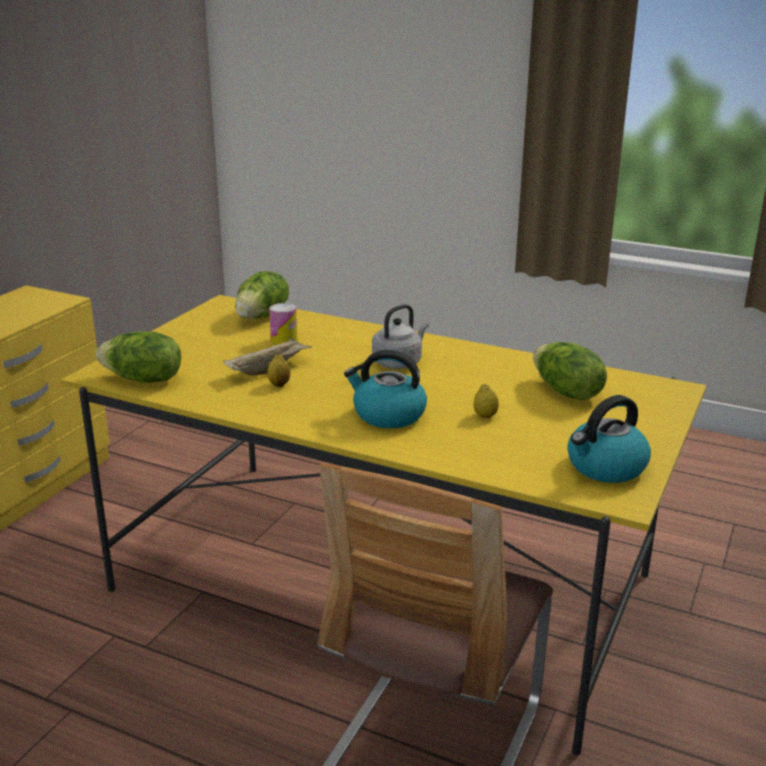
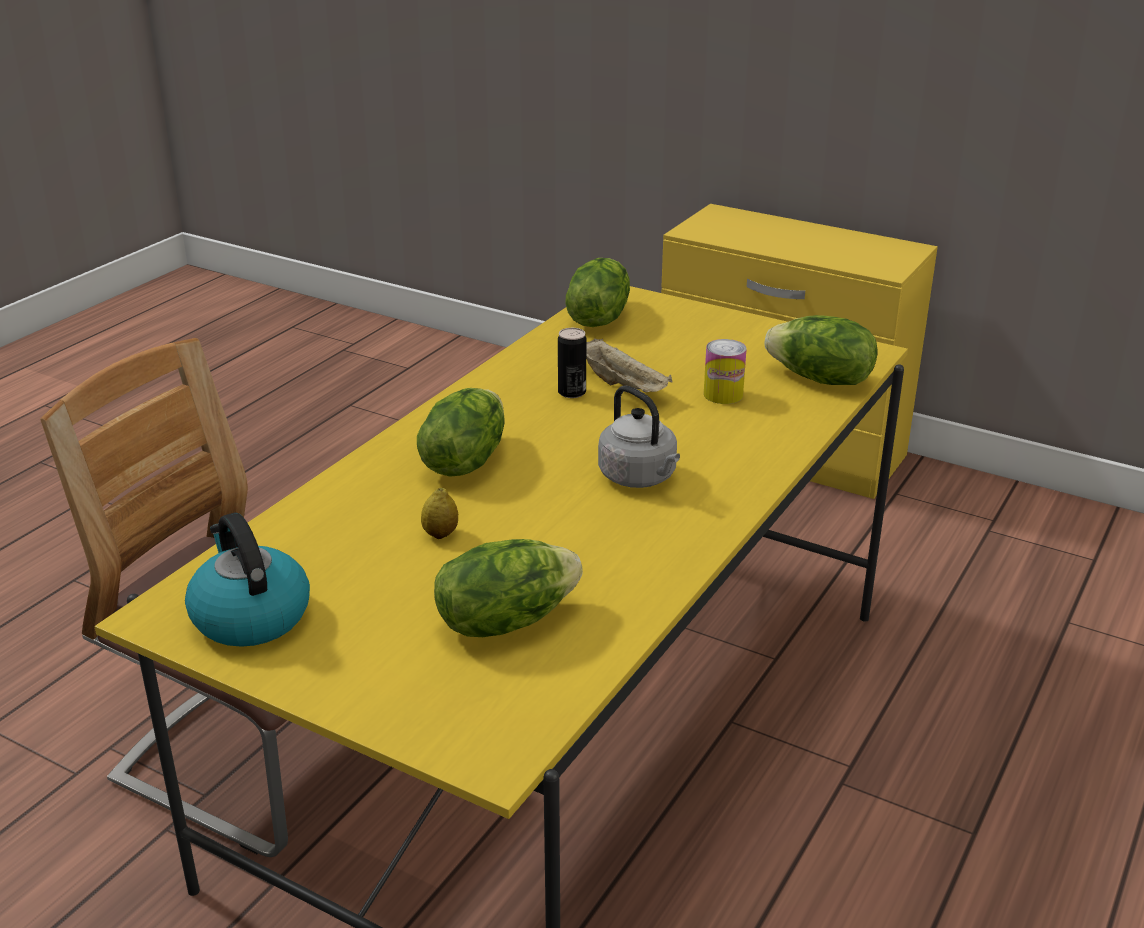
camera: 95 degrees right, 5 degrees up
(279, 385) = (572, 392): lemon -> can
(388, 415) = (464, 461): kettle -> lettuce

